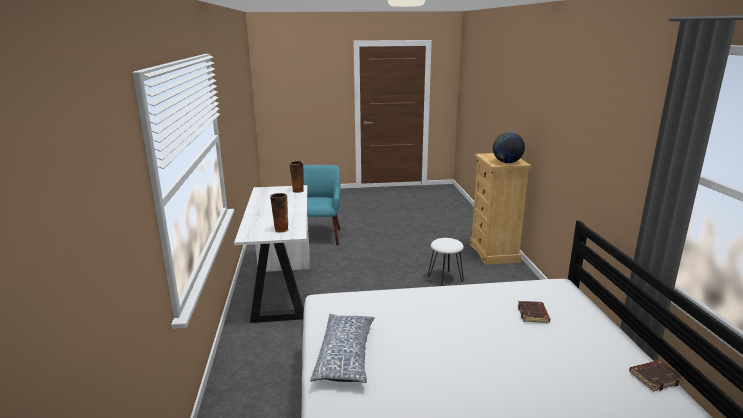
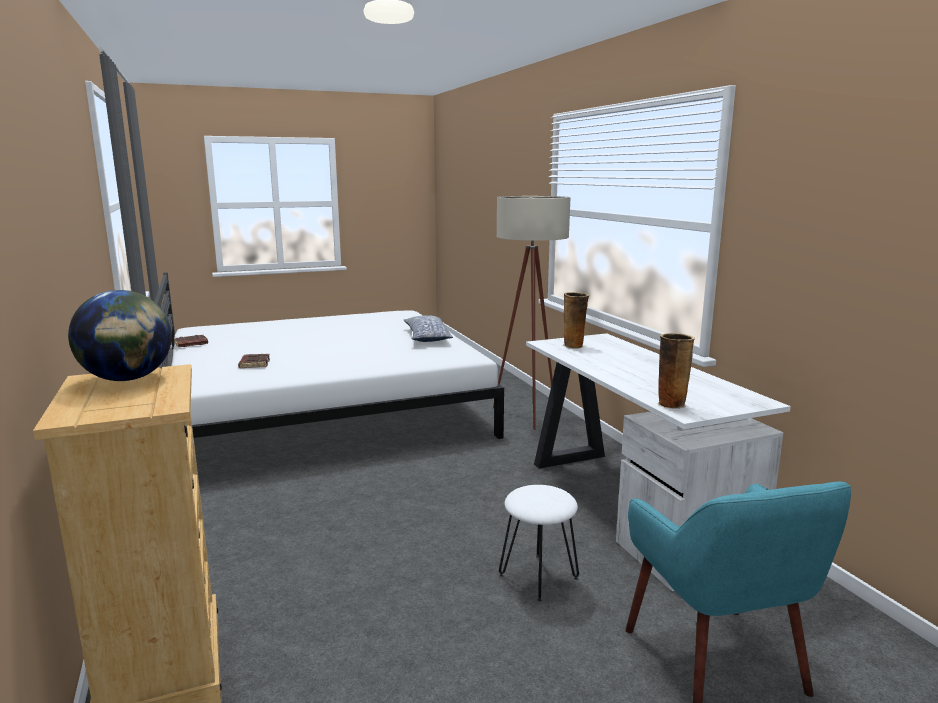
camera: 165 degrees right, 5 degrees down
(259, 379) = (528, 417): none -> beige floor lamp
(445, 279) = (326, 556): white stool -> white stool (538, 576)

